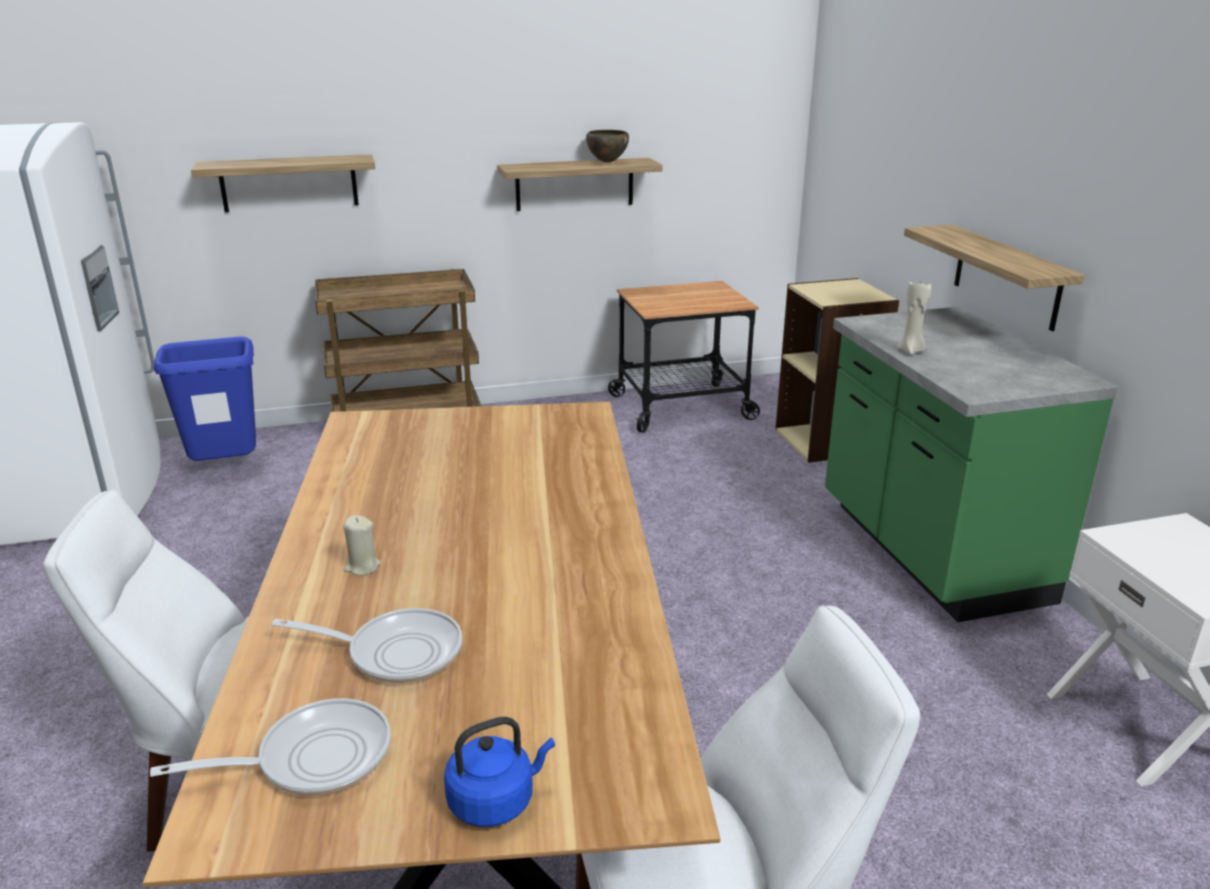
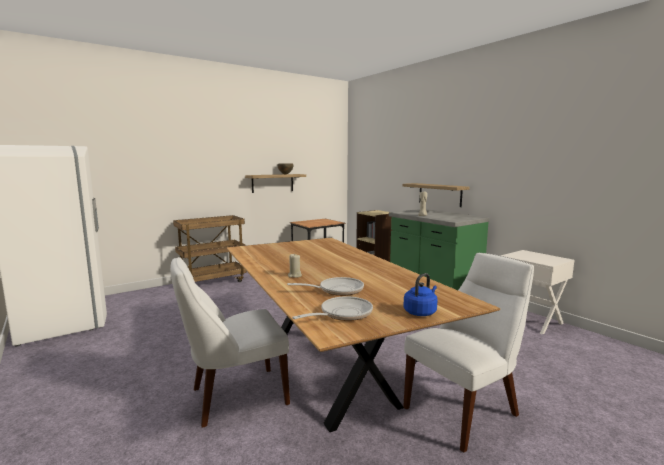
camera: 20 degrees left, 15 degrees down
(227, 469) = (138, 303): blue trash can -> none
(289, 183) = (163, 180): shelf -> none

